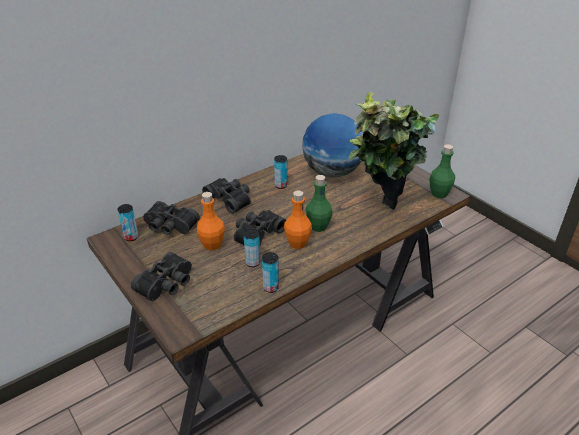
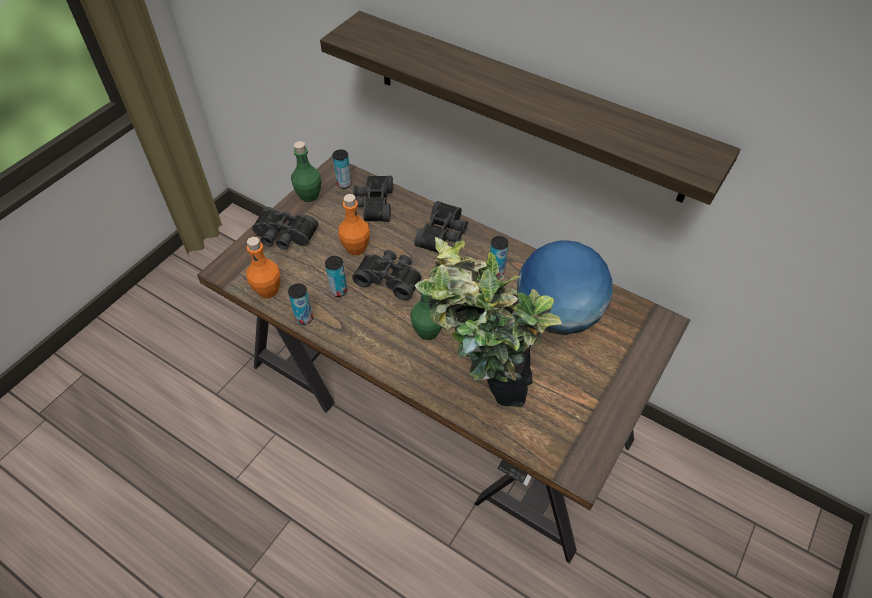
camera: 70 degrees right, 15 degrees up
(240, 63) = (526, 106): none -> shelf
(297, 243) = (387, 320): orange bottle -> orange bottle (268, 290)
(439, 194) = (574, 458): green bottle -> green bottle (309, 196)

